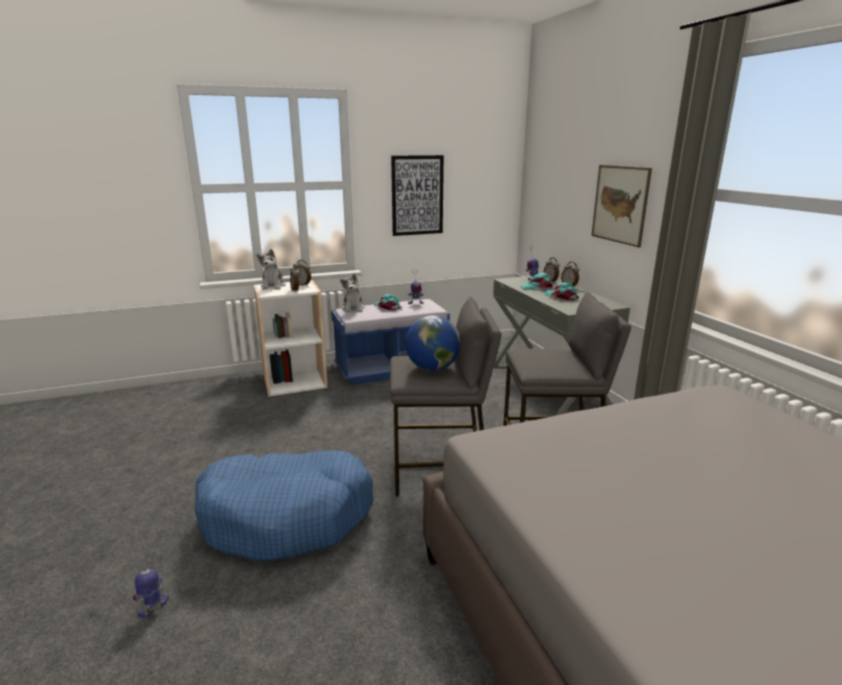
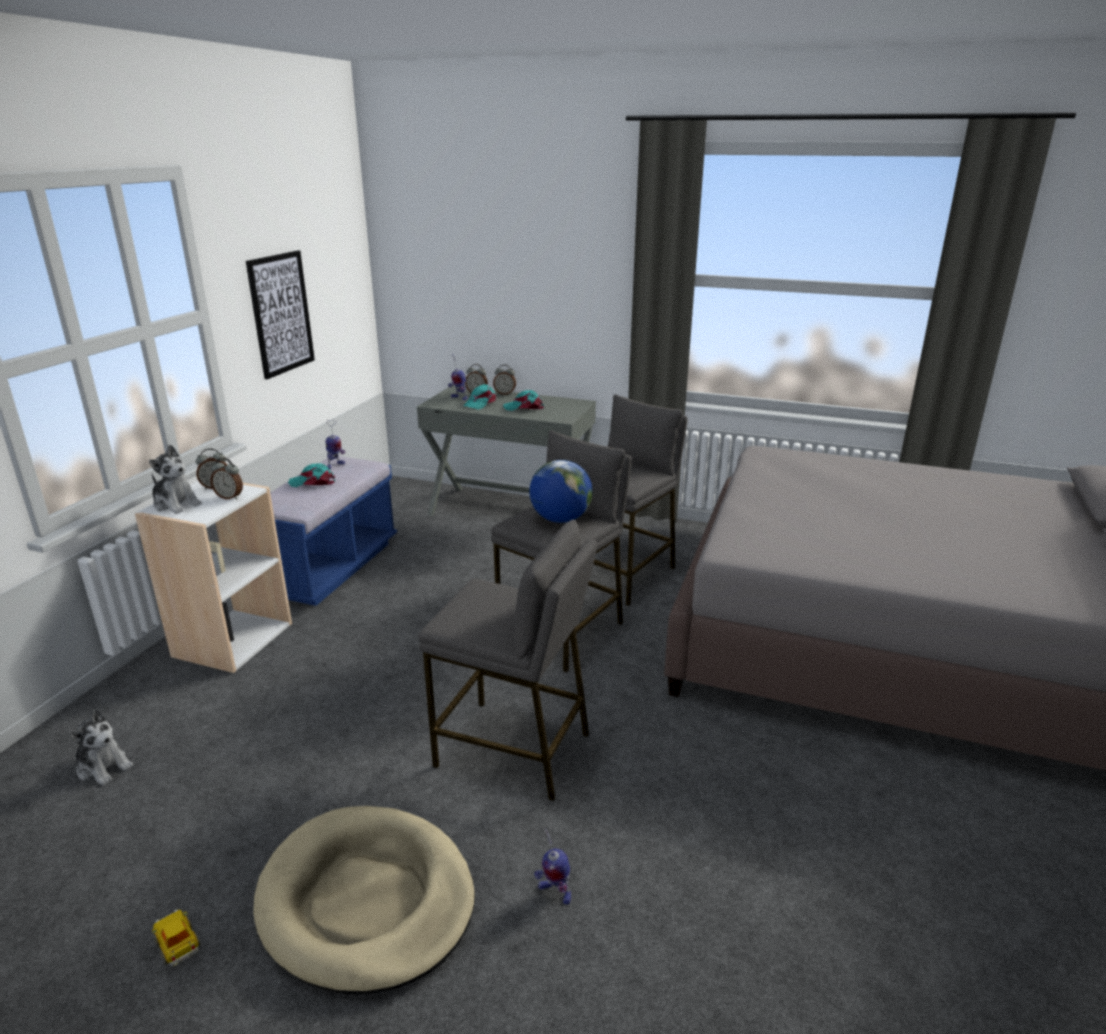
camera: 50 degrees left, 5 degrees up
(57, 490) = (177, 944): none -> toy car
(111, 531) = (367, 901): none -> beige dog bed
(154, 607) = (554, 892): toy robot -> toy robot turned 45 degrees counterclockwise
(287, 516) = (513, 750): blue dog bed -> grey stool
(353, 308) = (272, 499): plush toy -> plush toy (104, 766)
(620, 204) = (558, 294): picture -> none

